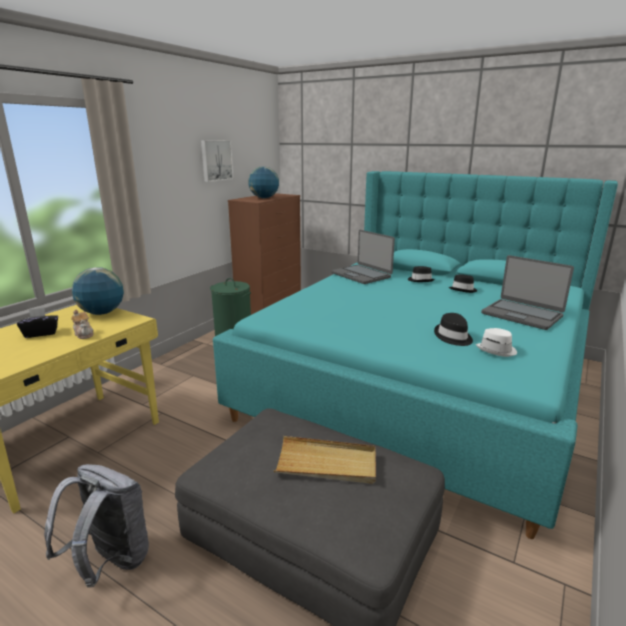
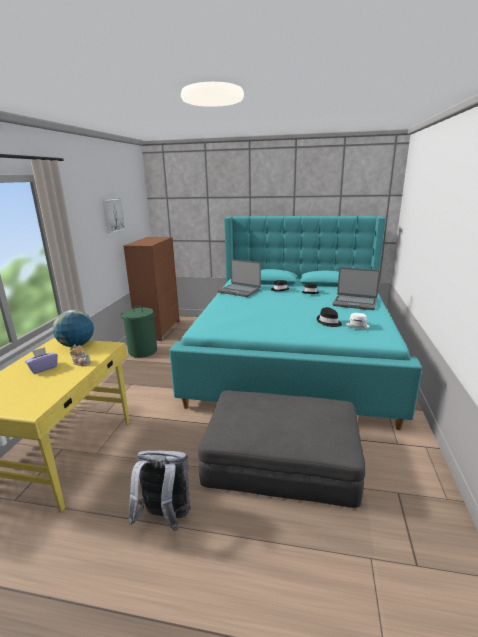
camera: 20 degrees left, 0 degrees up
(41, 333) = (43, 368): black tissue box -> purple tissue box
(264, 198) = (149, 241): globe -> none
(326, 463) = (291, 412): beige tray -> none

